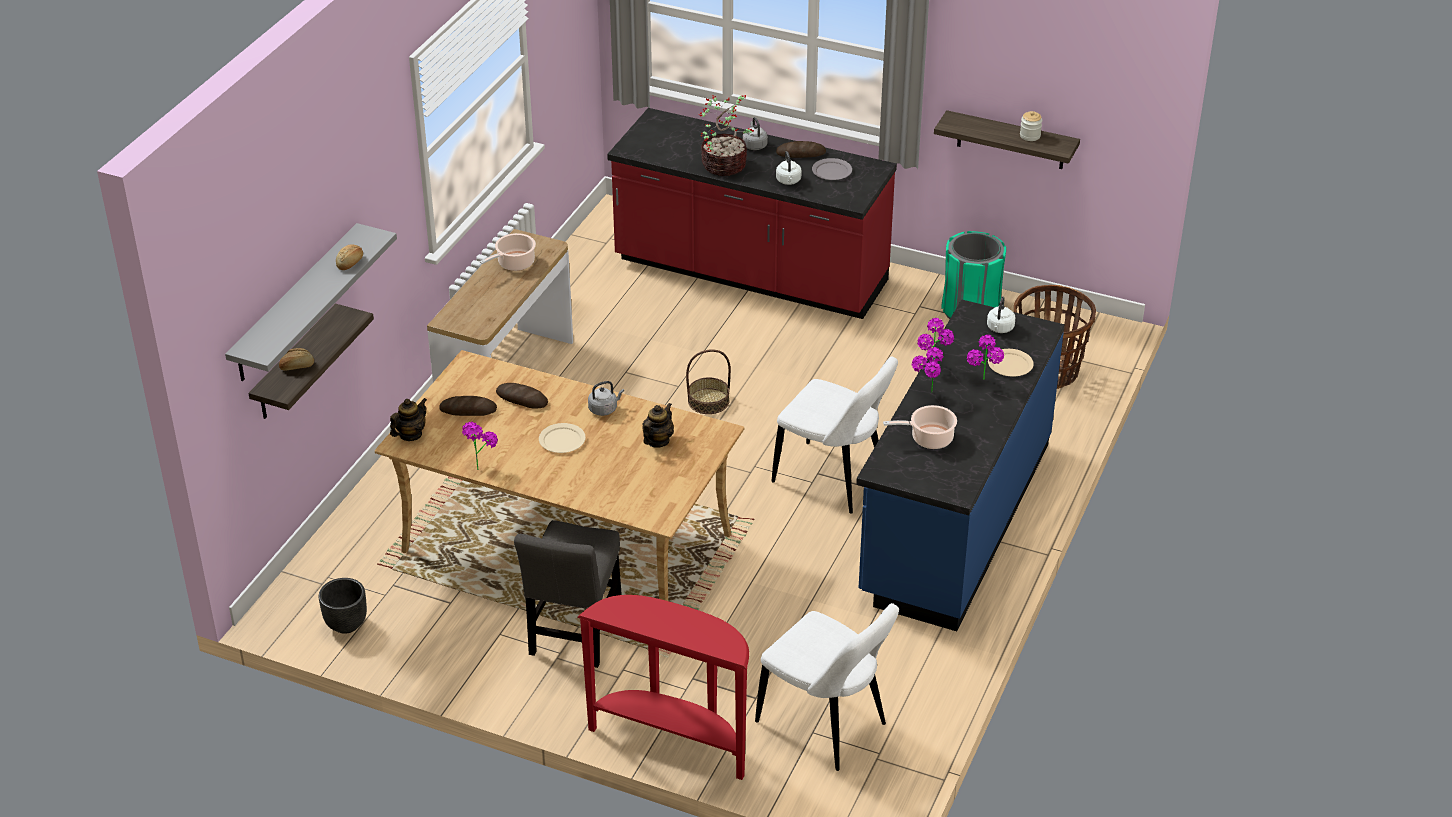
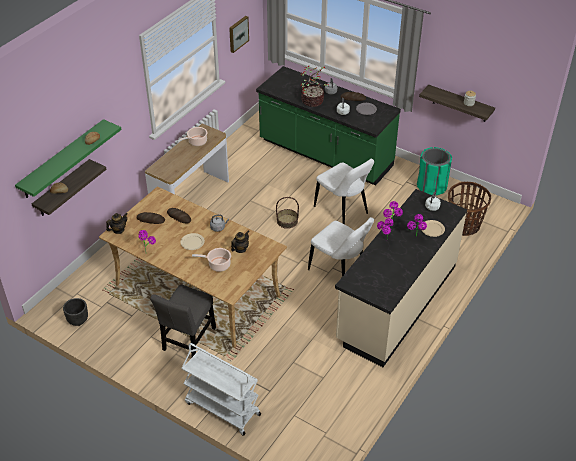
camera: 10 degrees right, 5 degrees up
(296, 303) = (63, 159): grey shelf -> green shelf
(560, 50) = (238, 33): none -> picture
(673, 739) = (222, 408): red console table -> white cart
(750, 273) = (325, 154): red counter -> green counter
(826, 726) = (302, 412): white chair -> white chair (342, 211)
(929, 439) = (378, 267): cooking pot -> cooking pot (218, 265)
(954, 519) = (396, 303): blue counter -> beige counter

